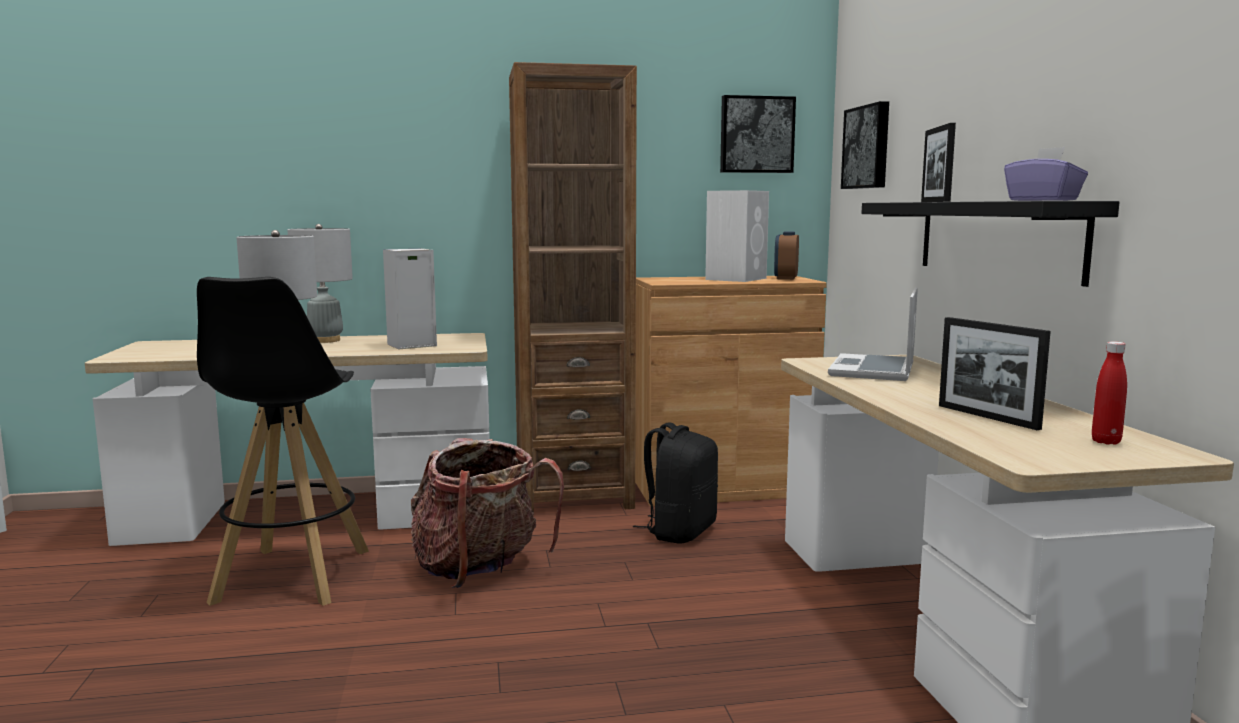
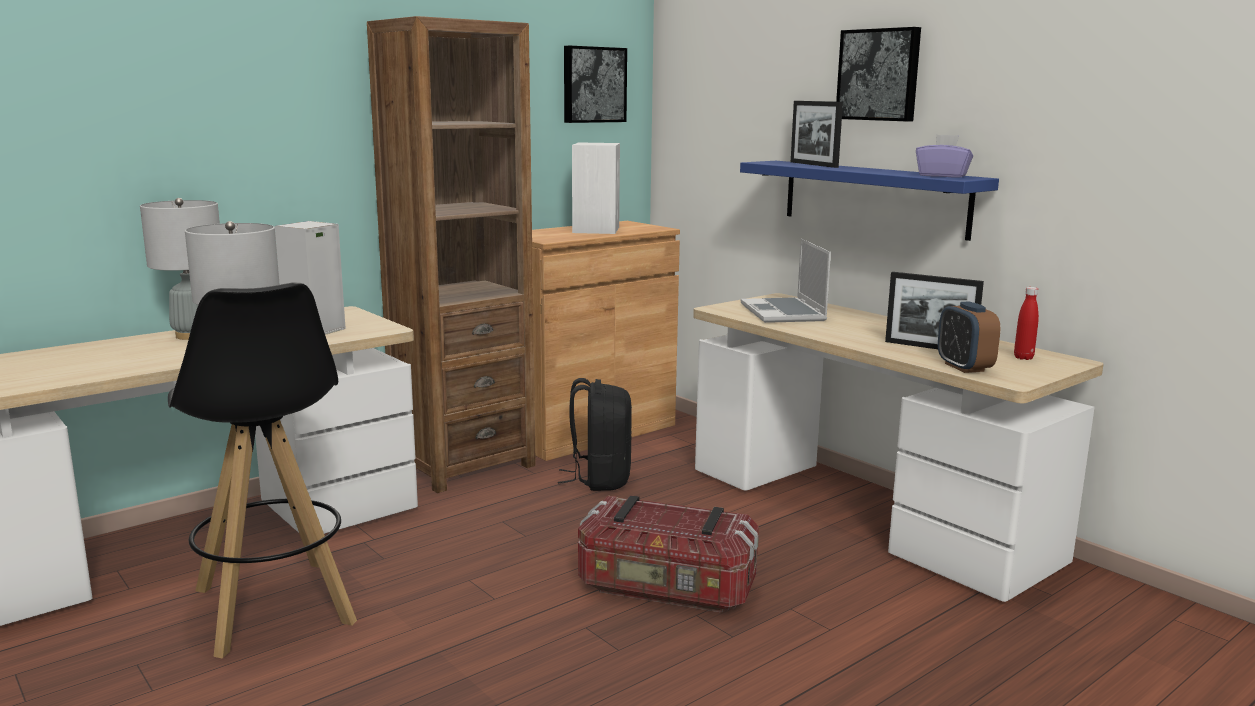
camera: 30 degrees left, 5 degrees up
(480, 569) = (463, 553): backpack -> none
(617, 647) = (666, 588): none -> storage box
(785, 278) = (635, 226): alarm clock -> alarm clock (964, 367)
(868, 147) = (707, 103): picture -> picture (879, 75)
(996, 238) = (873, 198): black shelf -> blue shelf

